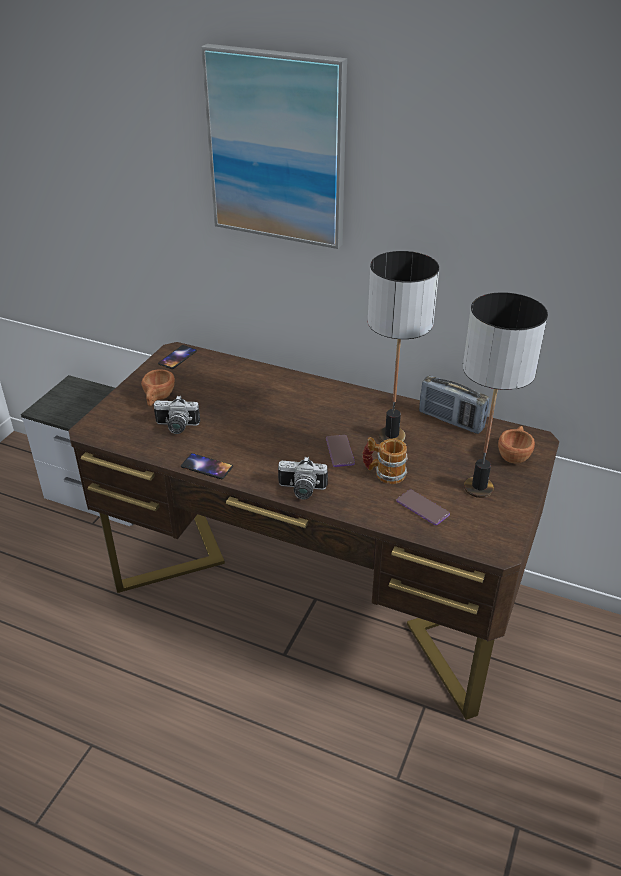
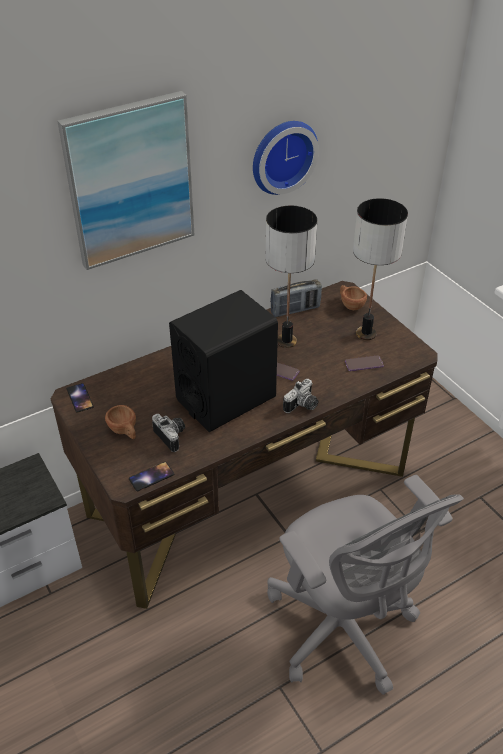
camera: 55 degrees left, 5 degrees up
(176, 427) = (173, 436): camera -> camera turned 75 degrees counterclockwise
(198, 768) = (343, 629): none -> grey office chair
(207, 466) = (235, 439): phone -> phone (151, 476)
(260, 435) = (226, 398): none -> black speaker
(384, 473) = (319, 363): mug -> none
(479, 202) = (281, 155): none -> wall clock

